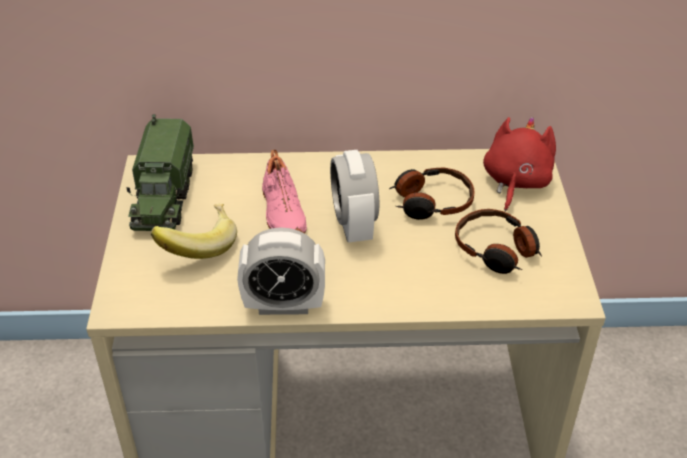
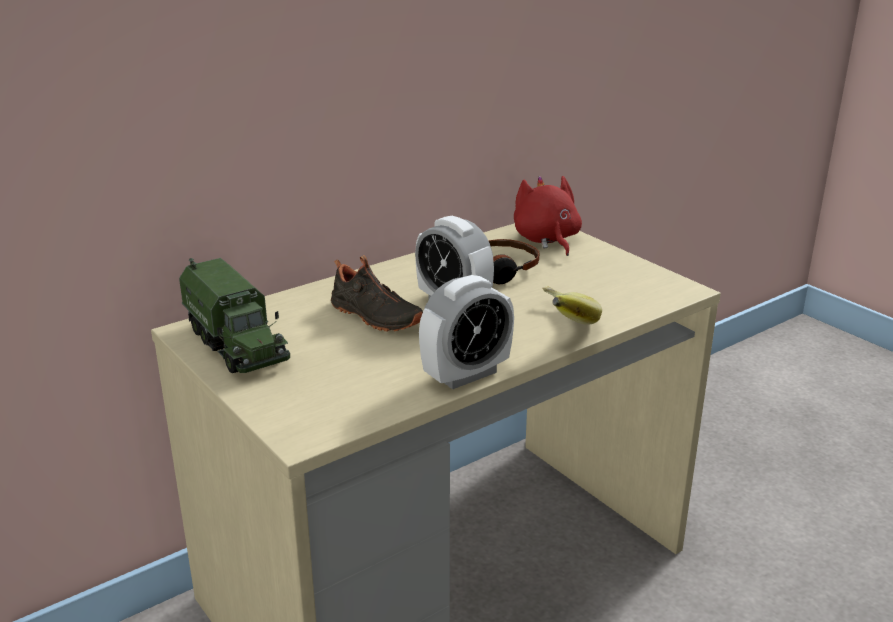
camera: 35 degrees left, 15 degrees down
(198, 245) = (323, 365): banana -> banana (560, 325)
(281, 212) = (374, 317): pink shoe -> black shoe
(496, 250) = (590, 282): headphones -> none

